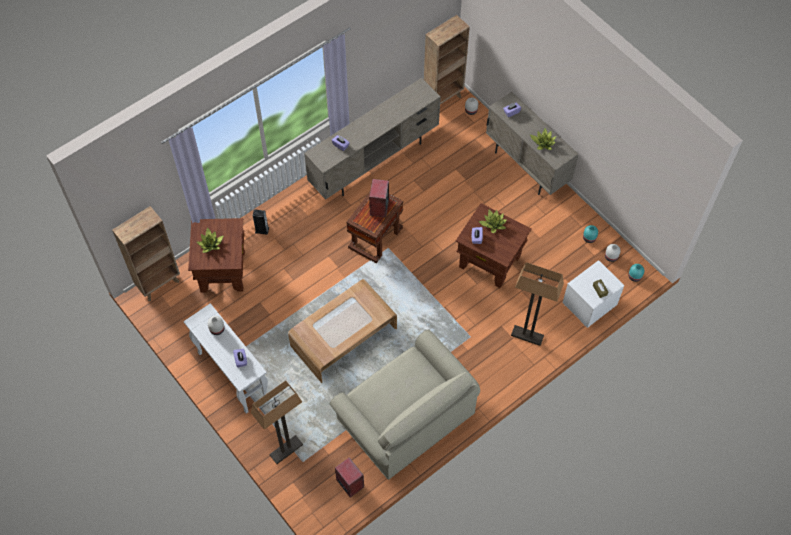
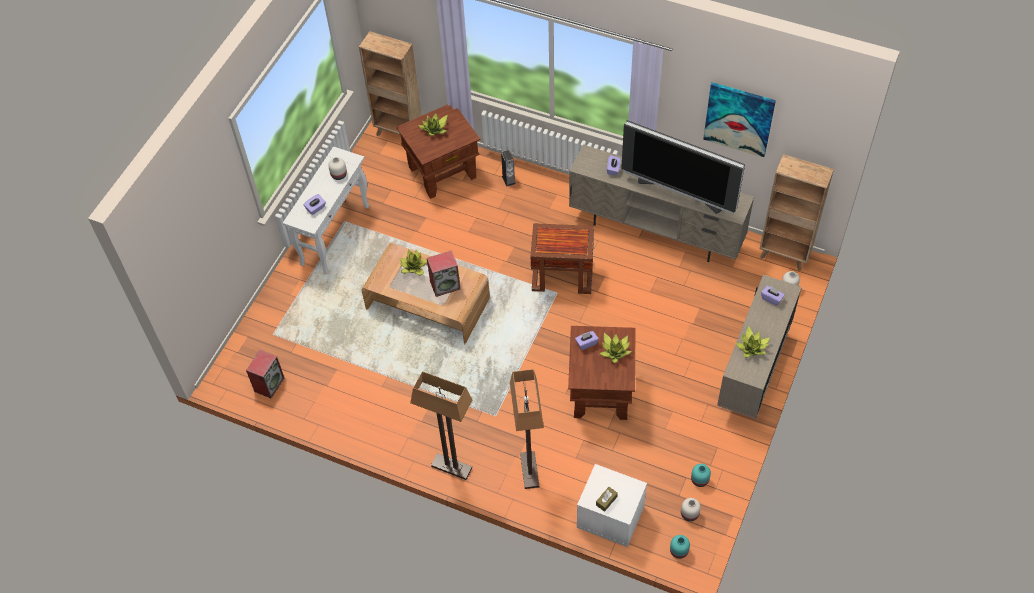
camera: 65 degrees right, 5 degrees down
(286, 450) = (278, 315): floor lamp -> floor lamp (451, 467)
(325, 323) = (414, 267): none -> potted plant
(379, 207) = (570, 242): speaker -> speaker (445, 285)
(389, 116) = (680, 192): none -> television
(392, 37) = (739, 119): none -> picture
(405, 417) = (367, 398): beige sofa -> none

